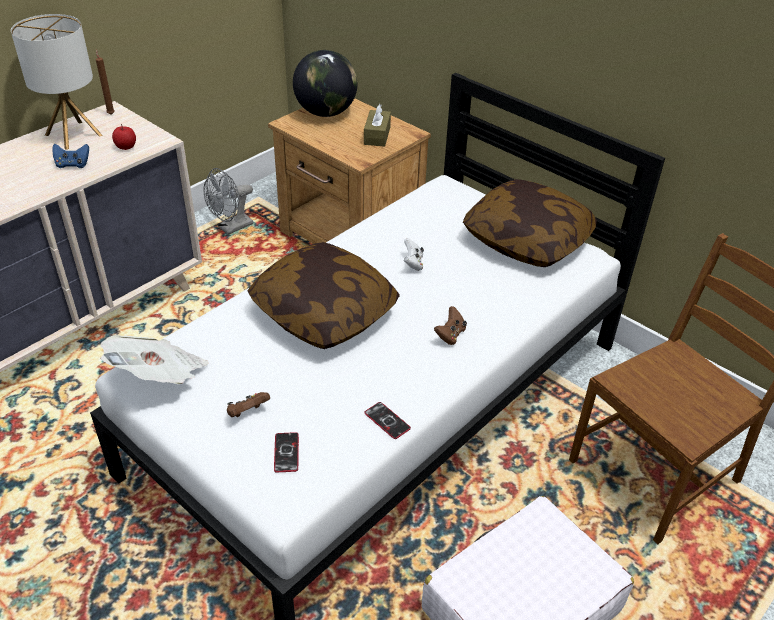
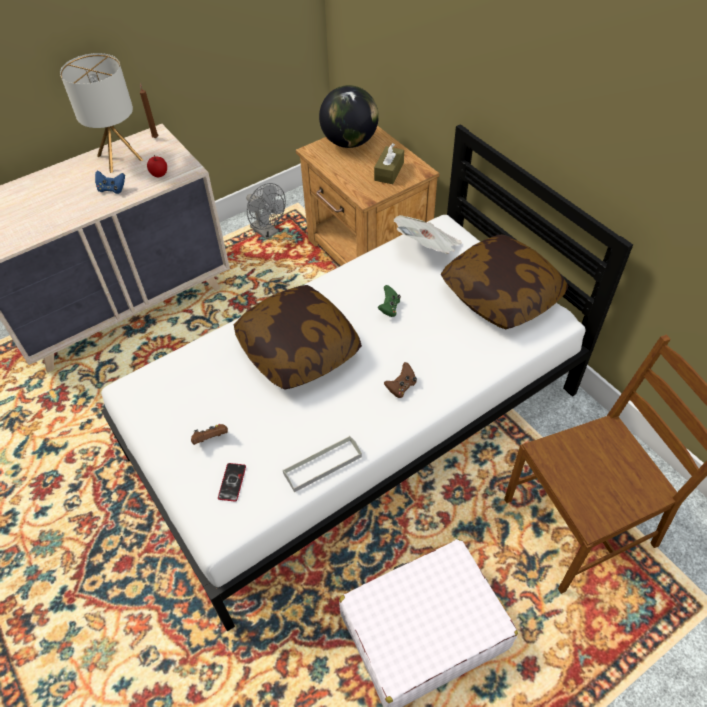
camera: 15 degrees right, 10 degrees up
(160, 376) = (149, 394): newspaper -> newspaper (427, 248)
(231, 228) = (267, 232): grey fan -> grey fan turned 105 degrees counterclockwise
(387, 421) = (322, 465): phone -> grey tray
(413, 263) = (389, 308): white game controller -> green game controller

